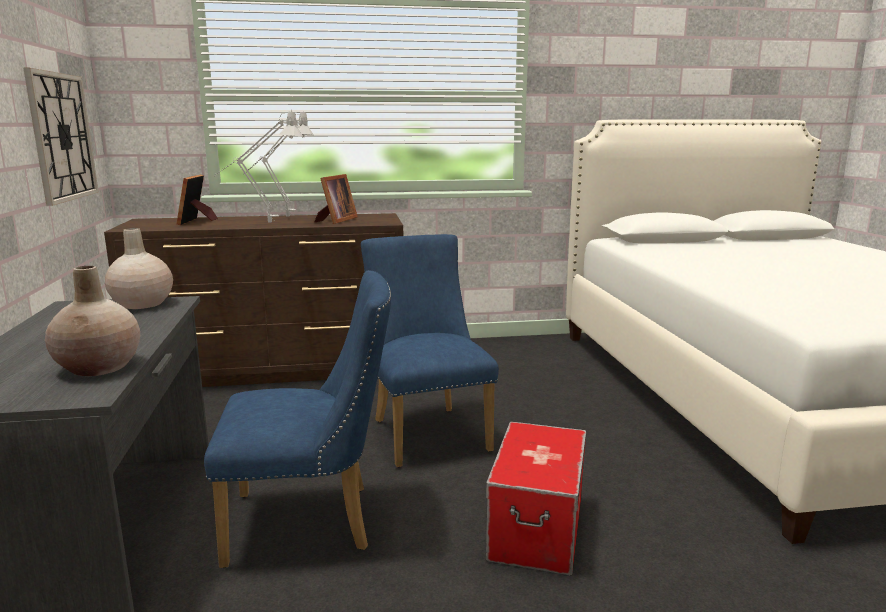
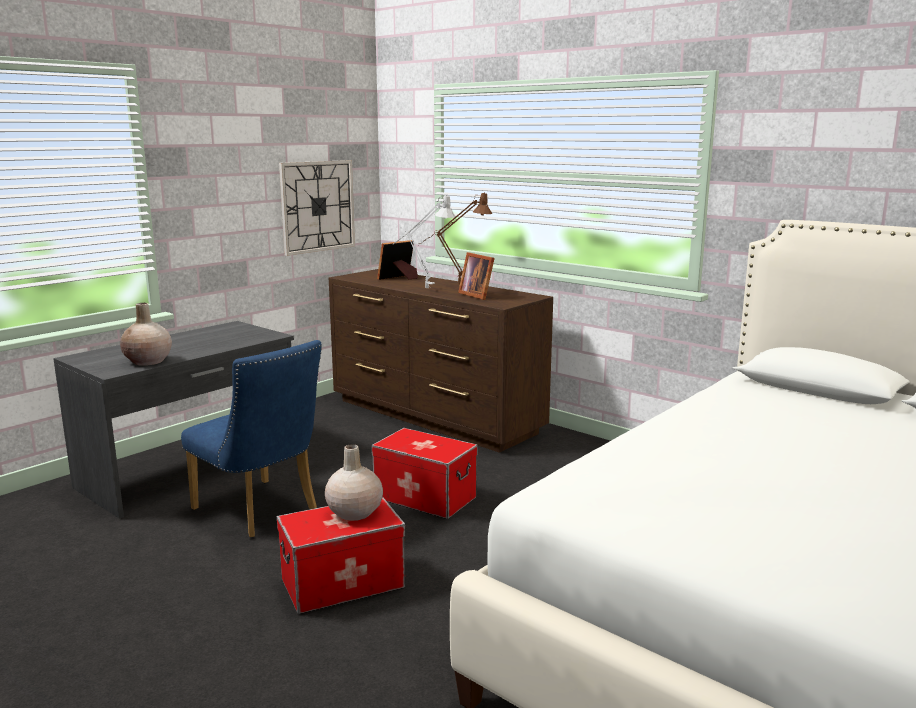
camera: 50 degrees right, 0 degrees up
(142, 304) = (257, 333): beige vase -> beige vase (354, 512)
(283, 218) = (454, 286): grey table lamp -> brown table lamp
(336, 220) = (477, 295): picture frame -> picture frame turned 75 degrees clockwise
(426, 431) = (425, 497): blue chair -> storage box

